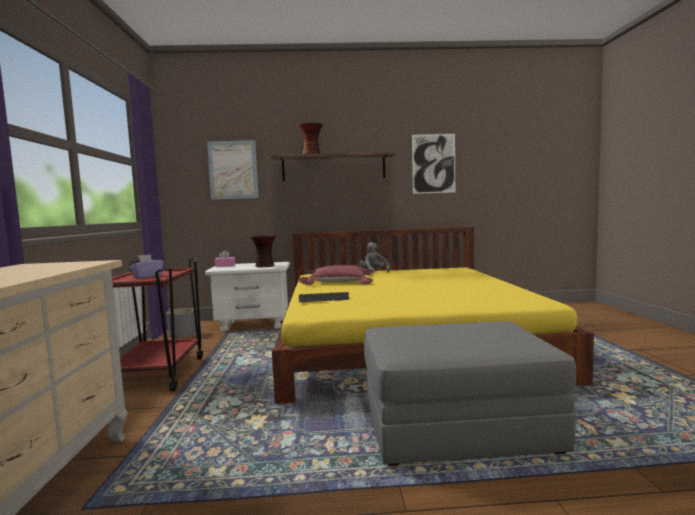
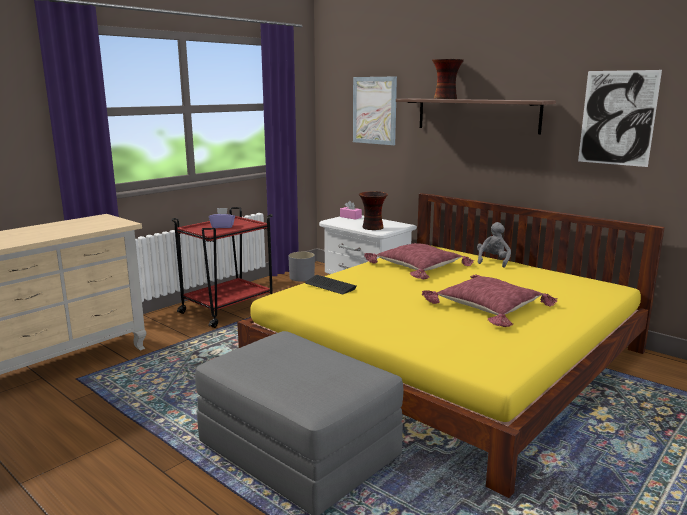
camera: 45 degrees right, 10 degrees up
(439, 284) = (488, 304): none -> red pillow

